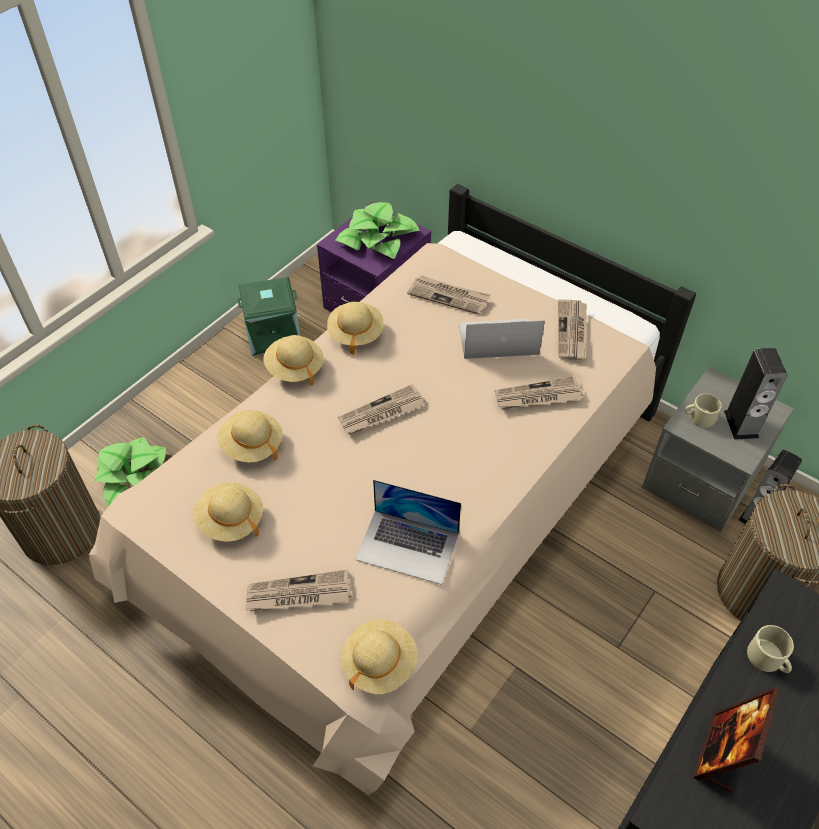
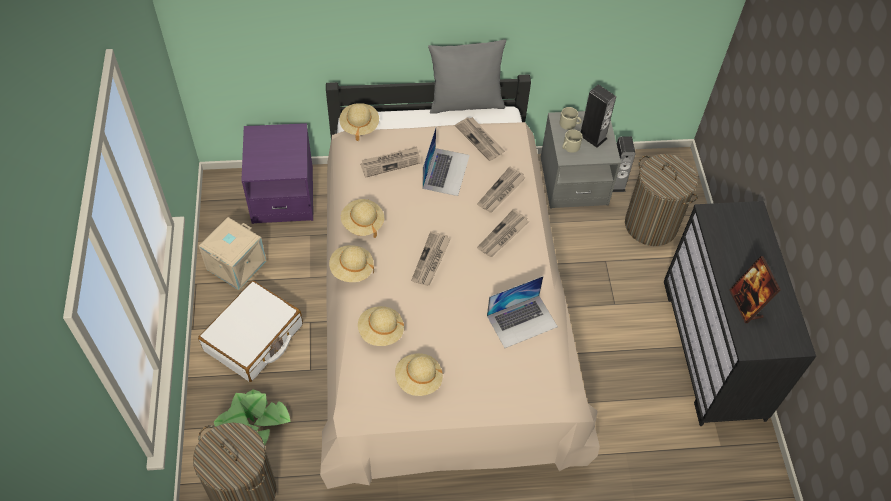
camera: 45 degrees left, 5 degrees up
(218, 406) = (254, 338): none -> white suitcase
(273, 333) = (236, 264): green storage box -> beige storage box
(298, 595) = (496, 387): newspaper -> newspaper (503, 235)
(378, 239) = (279, 151): potted plant -> none
(379, 663) = (568, 387): beige hat -> beige hat (359, 126)
(498, 339) = (446, 171): laptop -> laptop turned 150 degrees clockwise
(598, 289) = (465, 103): none -> grey pillow
(768, 659) = (727, 249): beige mug -> beige mug (570, 124)

